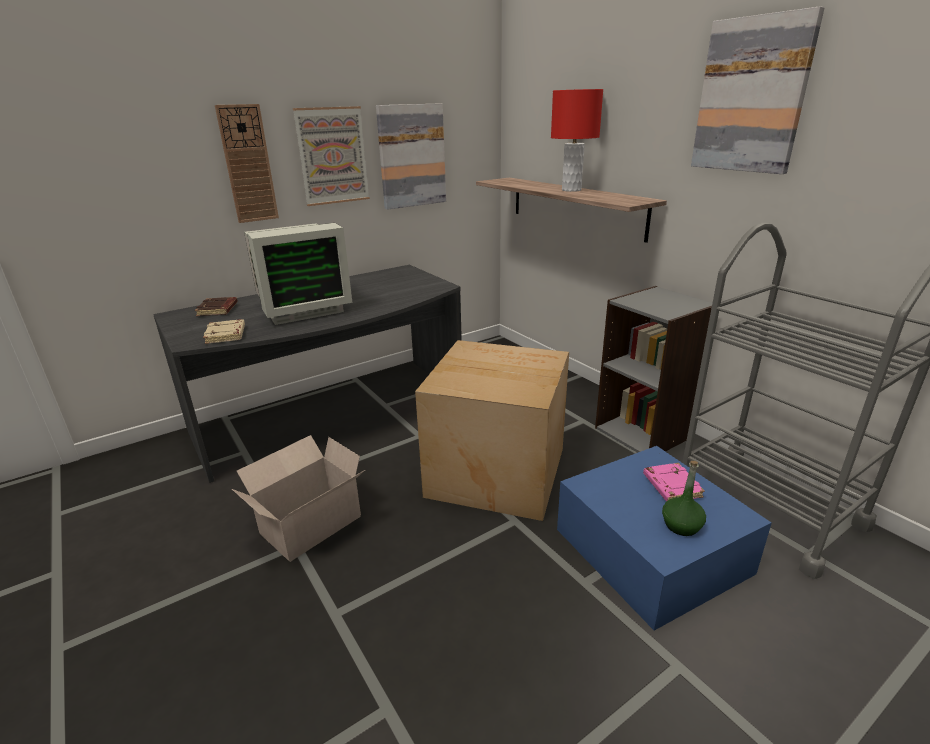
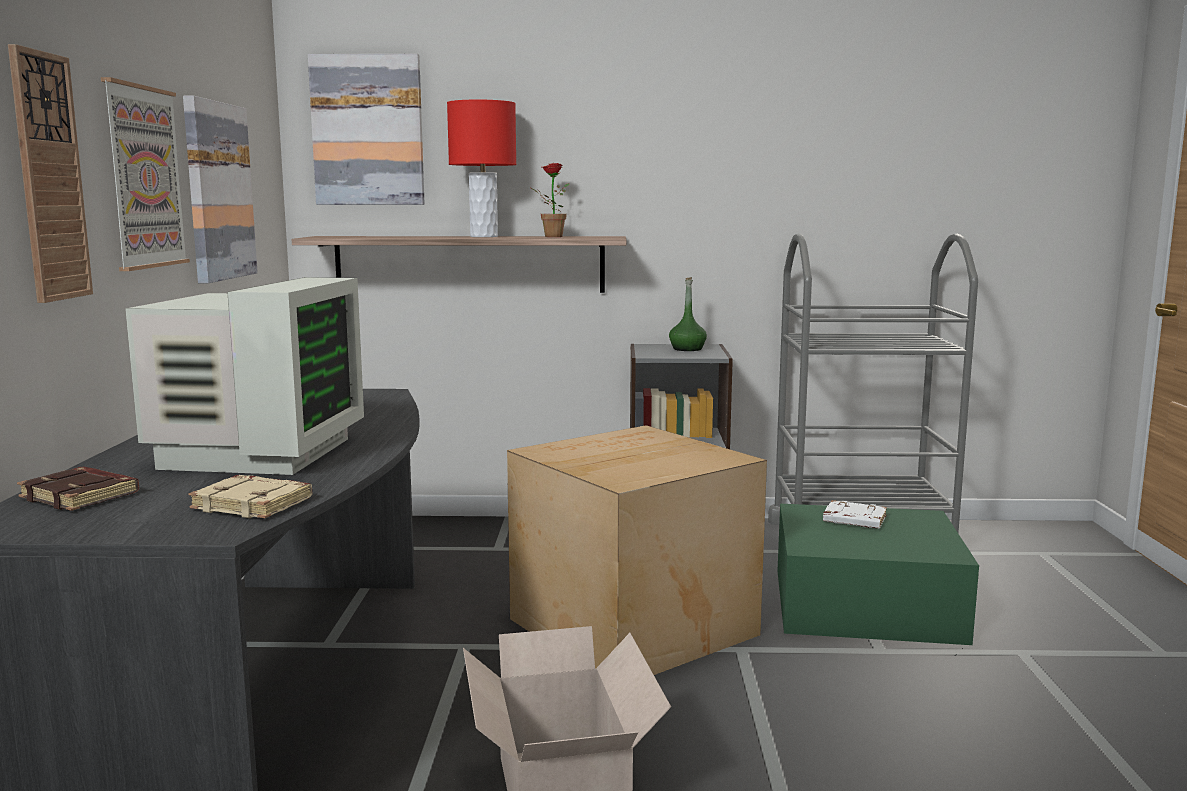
camera: 55 degrees left, 15 degrees down
(606, 195) = (549, 236): none -> potted plant
(651, 550) = (866, 604): blue storage box -> green storage box
(670, 486) = (853, 520): pink book -> white book
(681, 525) = (916, 536): green bottle -> green bottle (687, 349)
(751, 96) = (713, 118): picture -> picture (368, 130)

